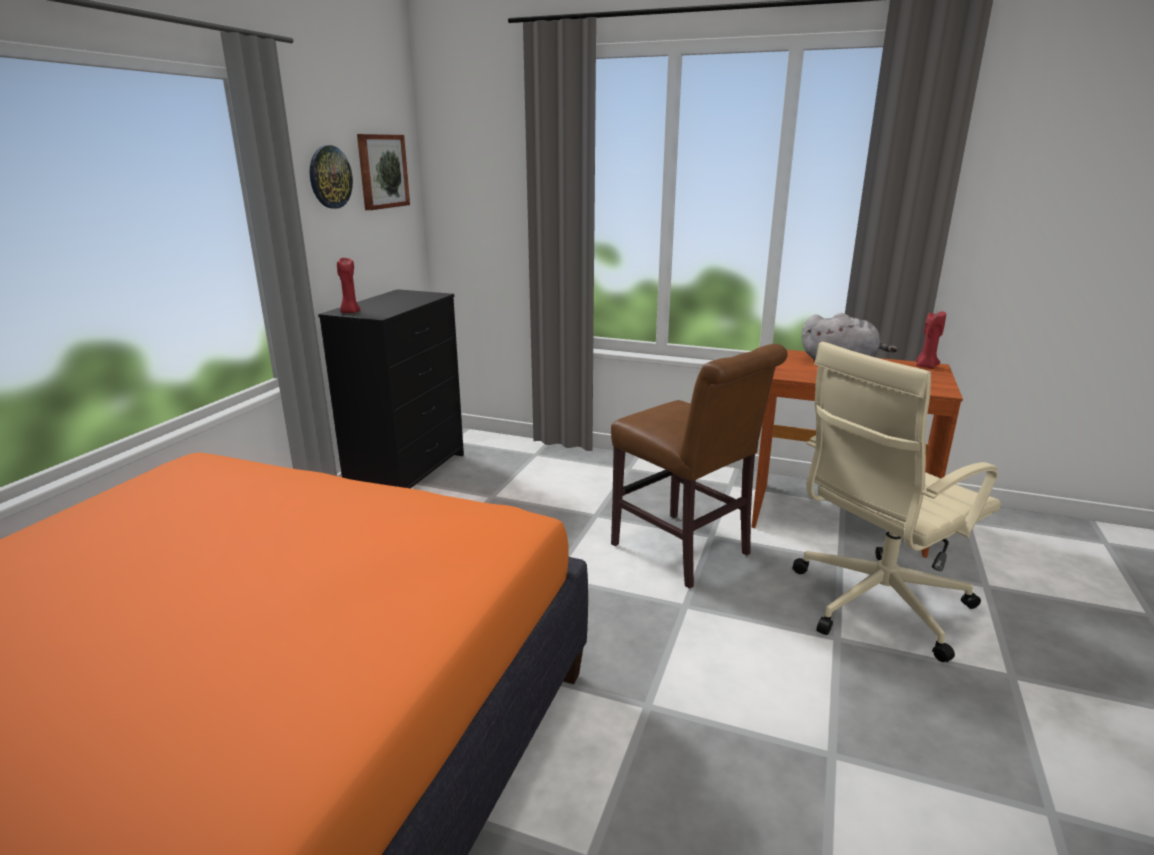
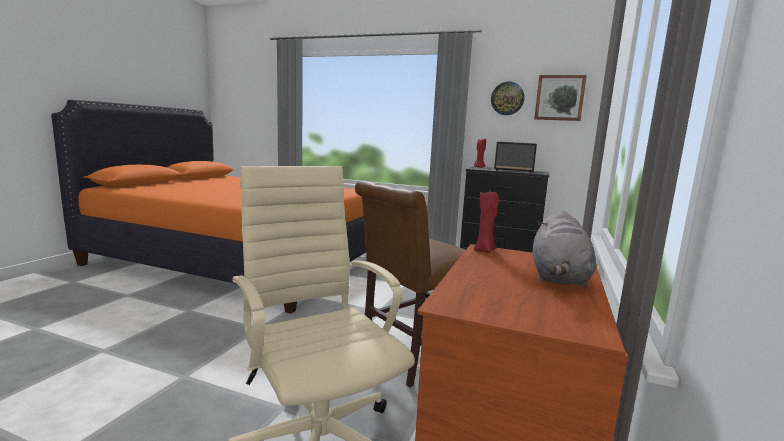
camera: 90 degrees right, 10 degrees down
(404, 301) = (514, 171): none -> speaker
(926, 366) = (584, 325): red candle -> red candle (484, 251)

